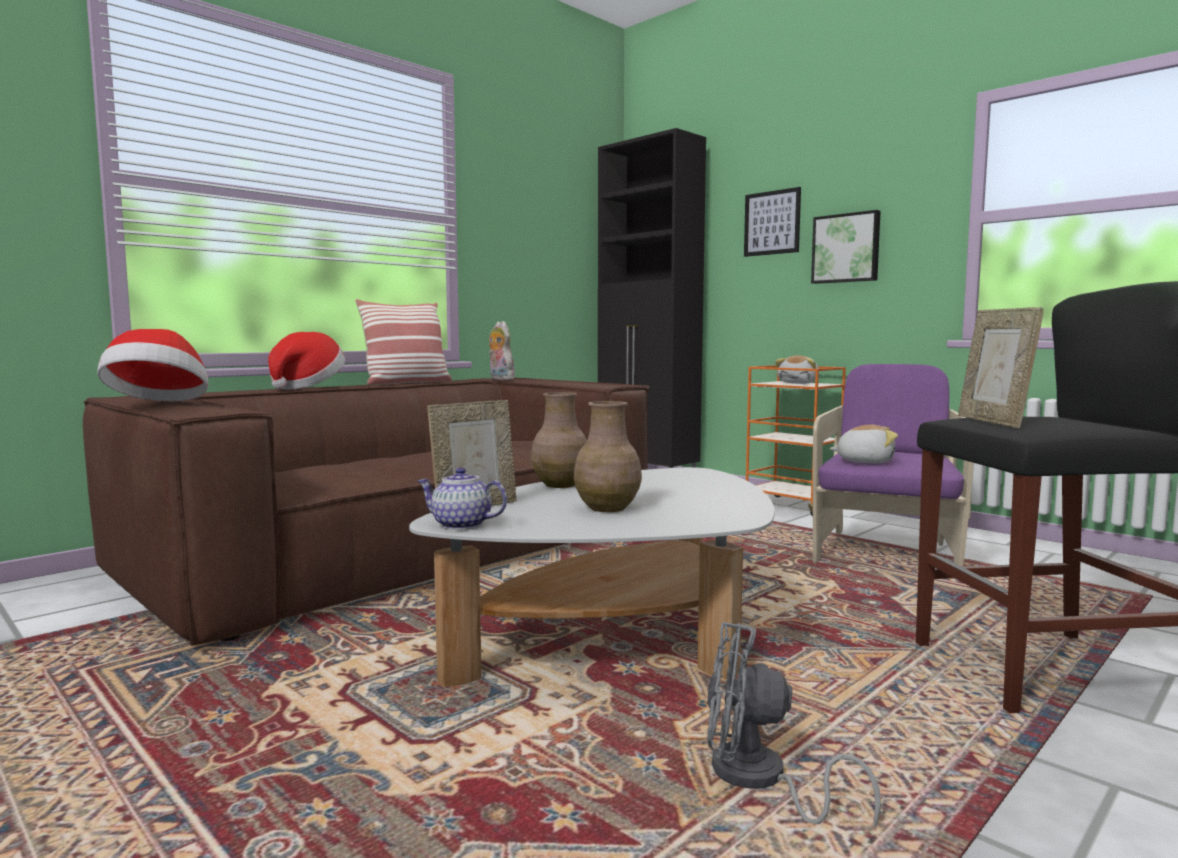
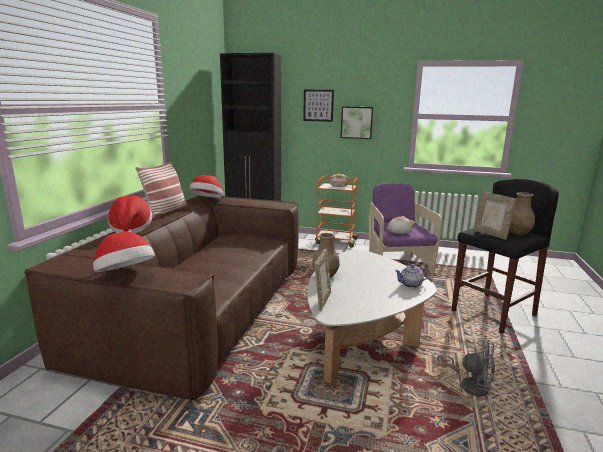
camera: 30 degrees left, 10 degrees up
(461, 525) = (340, 316): teapot -> teapot (411, 284)
(499, 379) = (207, 200): plush toy -> hat
(608, 508) = (372, 289): brown vase -> brown vase (518, 233)
(759, 781) = (470, 385): grey fan -> grey fan turned 135 degrees counterclockwise

